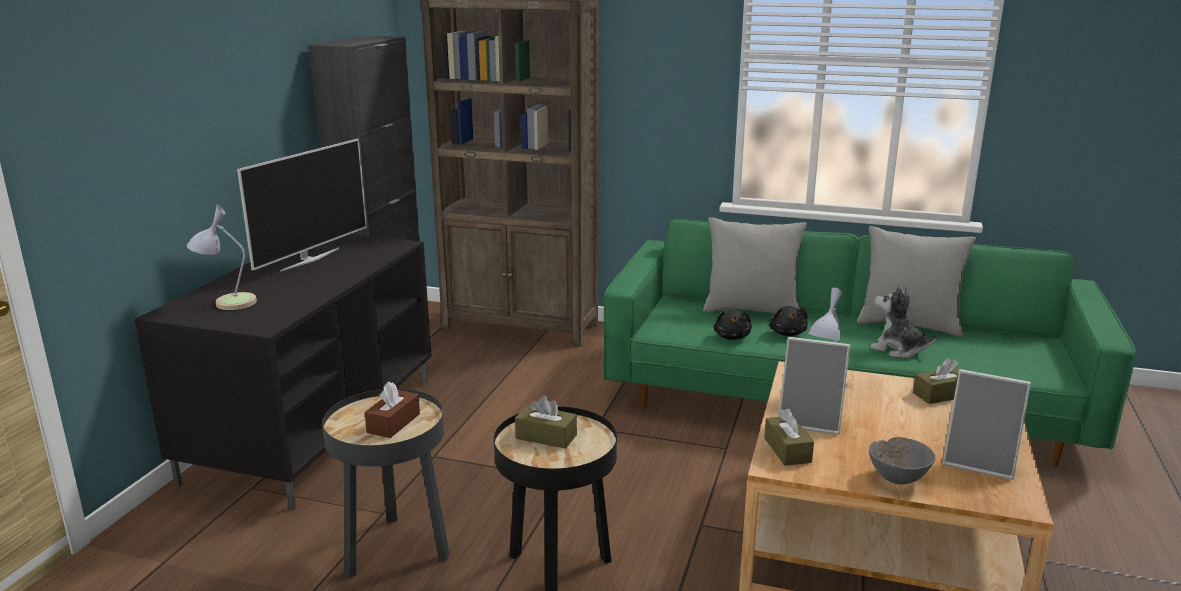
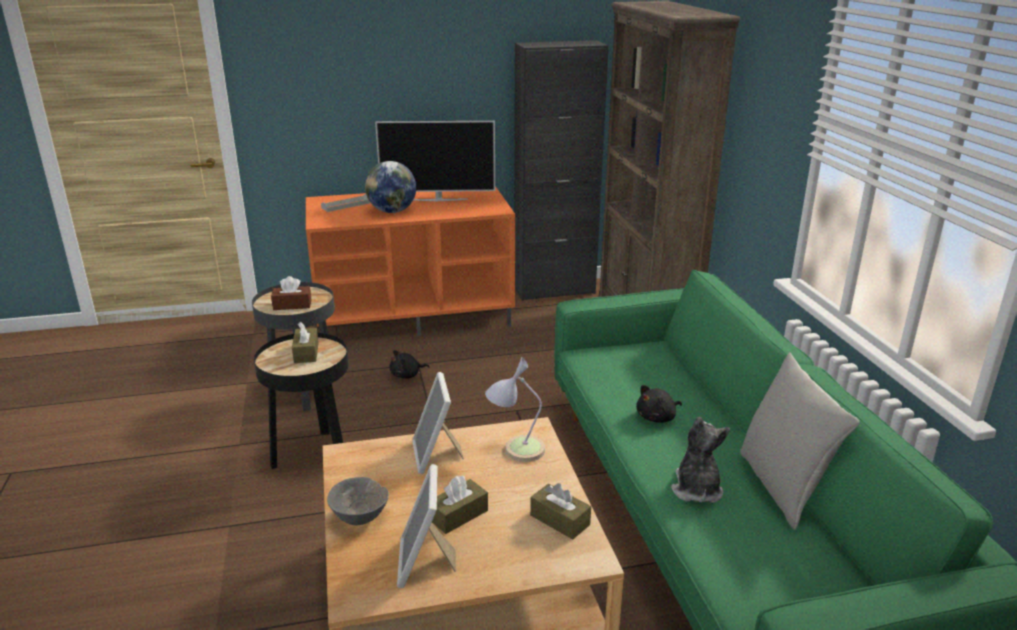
camera: 60 degrees right, 5 degrees up
(227, 303) = (346, 205): table lamp -> grey tray
(304, 285) = (392, 211): none -> globe
(314, 428) = (415, 315): black tv stand -> orange tv stand
(732, 337) = (612, 392): black plush toy -> black plush toy (407, 375)
(751, 310) = (691, 387): grey pillow -> none
(787, 450) = (374, 454): brown tissue box -> brown tissue box (458, 515)

